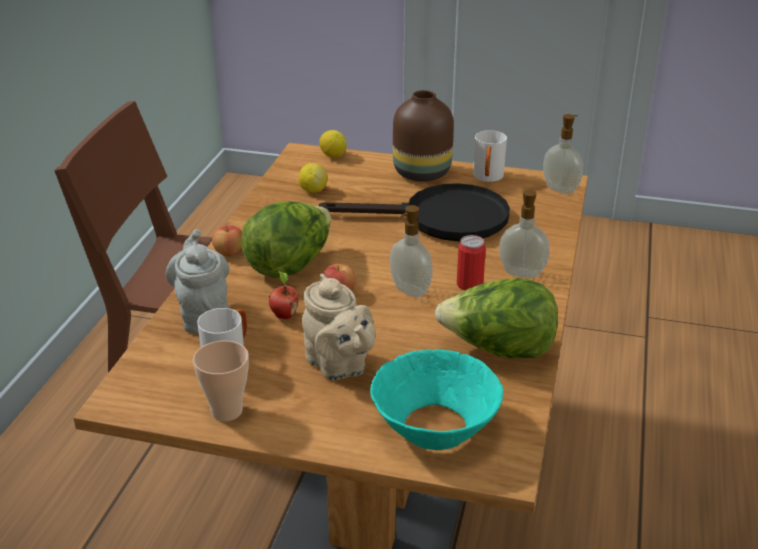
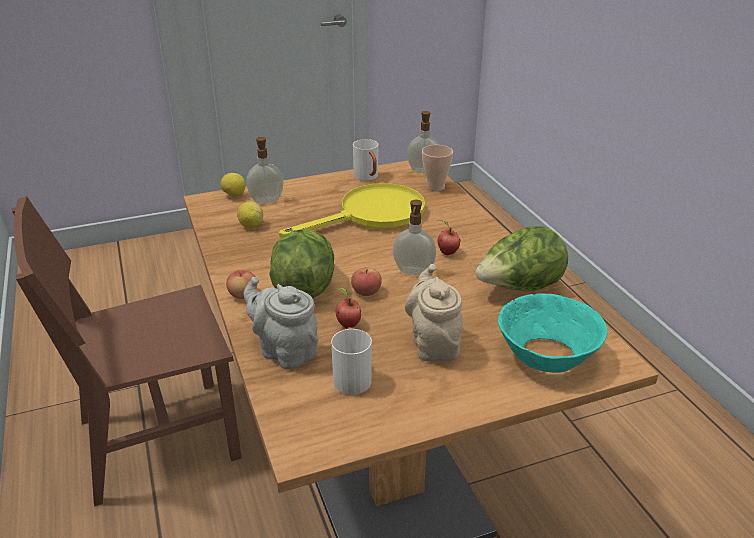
camera: 35 degrees left, 0 degrees up
(226, 411) = (397, 414): cup -> cup (435, 187)
(339, 366) = (434, 344): beige teapot -> beige teapot turned 120 degrees counterclockwise
(422, 172) = (317, 187): brown vase -> none
(441, 219) = (371, 215): black frying pan -> yellow frying pan
(469, 284) = (446, 252): can -> apple
(522, 272) = (468, 232): soap dispenser -> soap dispenser (266, 200)

